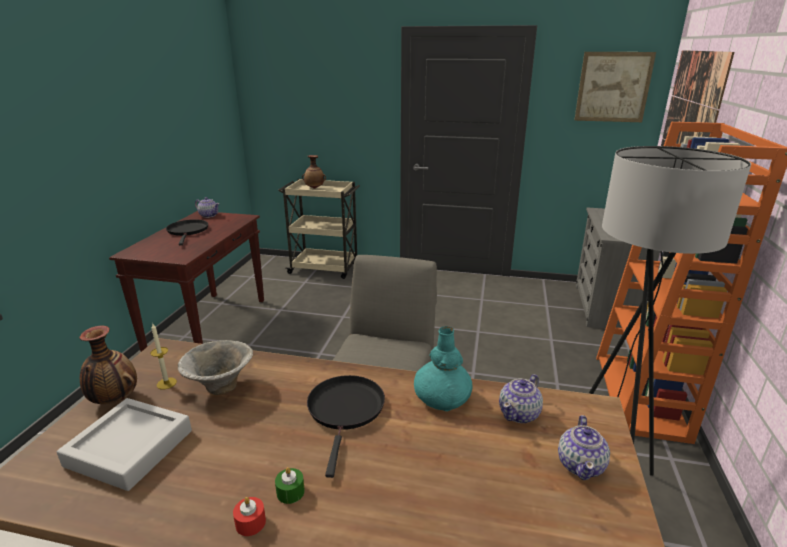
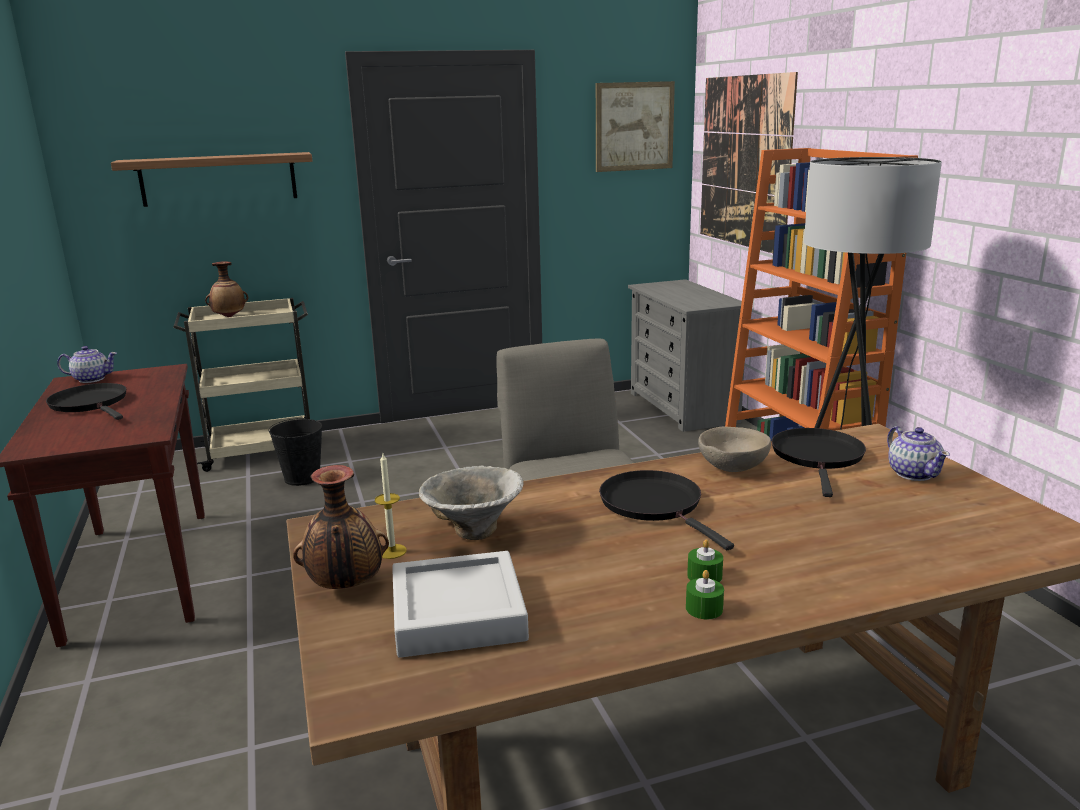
camera: 30 degrees left, 5 degrees down
(250, 523) = (704, 608): red candle -> green candle
(320, 105) = (219, 179): none -> shelf
(328, 291) = (302, 478): none -> black bucket
(442, 397) = (732, 467): turquoise vase -> beige bowl
(519, 413) = (818, 457): teapot -> black frying pan

